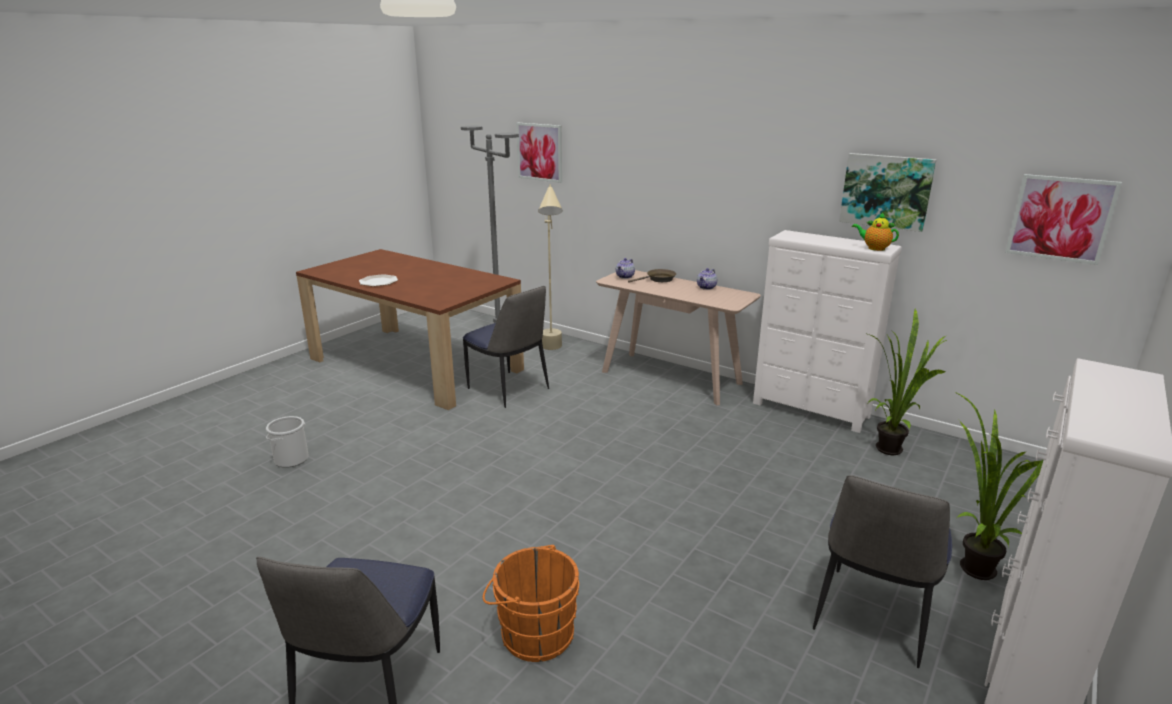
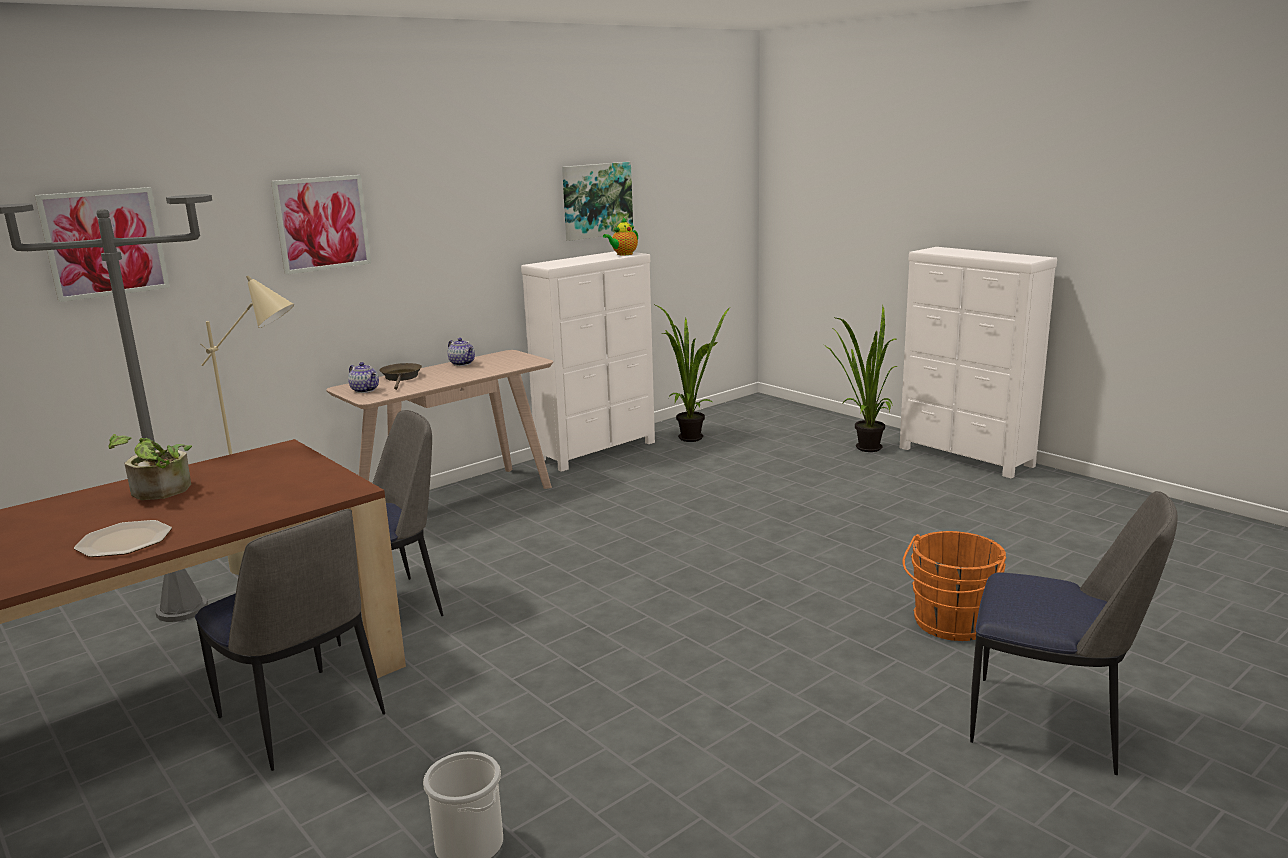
camera: 75 degrees left, 5 degrees down
(436, 274) = (159, 493): none -> potted plant
(871, 618) = (922, 489): chair -> chair (302, 719)
(1060, 218) = (706, 197): picture -> picture (322, 223)

